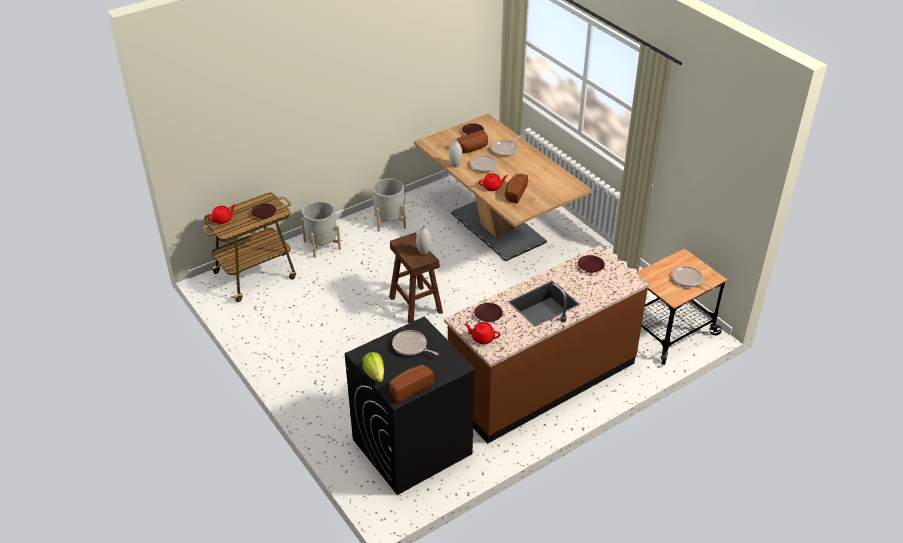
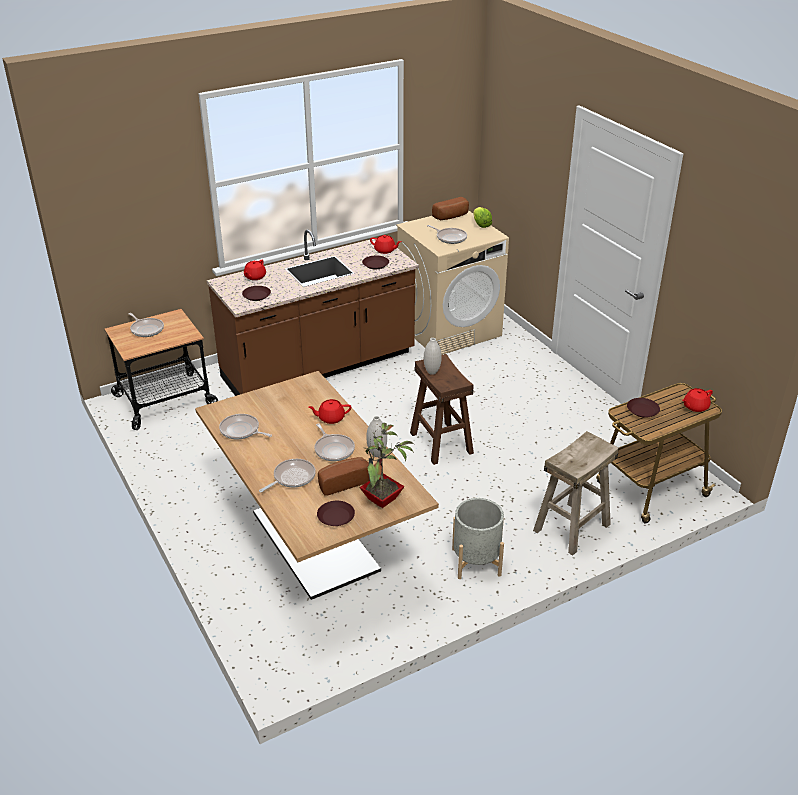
camera: 175 degrees left, 5 degrees down
(322, 245) = (572, 528): grey planter -> beige stool
(411, 447) = (449, 329): black washing machine -> beige washing machine
(446, 140) = (383, 500): none -> potted plant
(514, 193) = (303, 407): bread -> none
(551, 175) = (241, 431): none -> frying pan
(604, 290) = (254, 277): none -> red teapot

